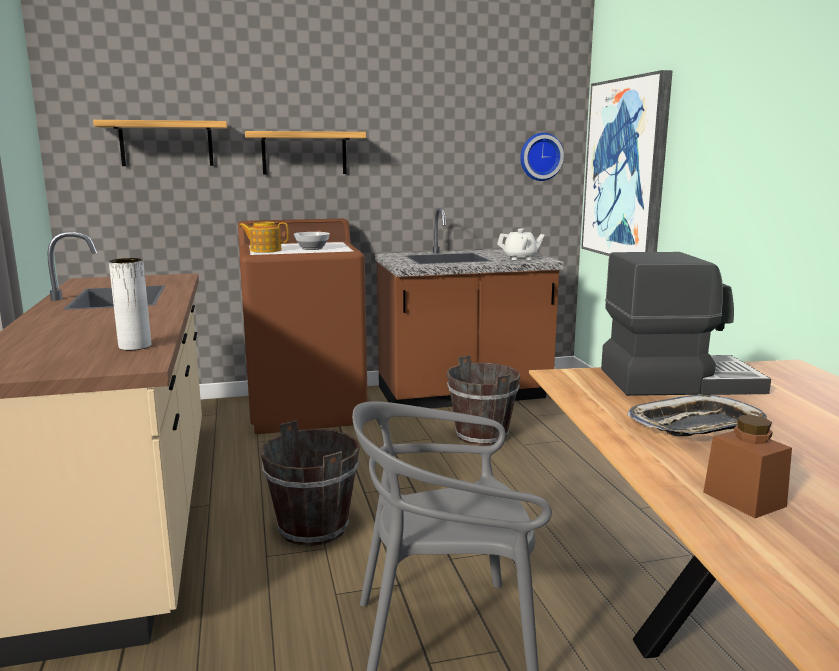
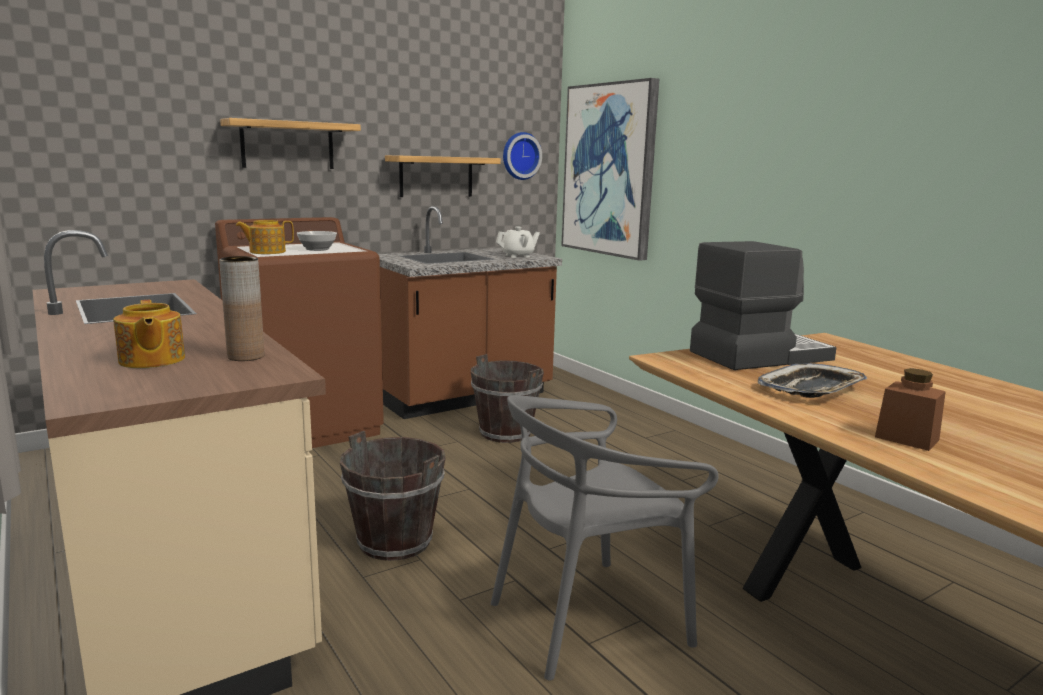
camera: 20 degrees left, 0 degrees up
(62, 344) = (151, 360): none -> teapot
(135, 346) = (246, 356): white vase -> brown vase
(166, 144) = (125, 129): shelf -> shelf (436, 176)

